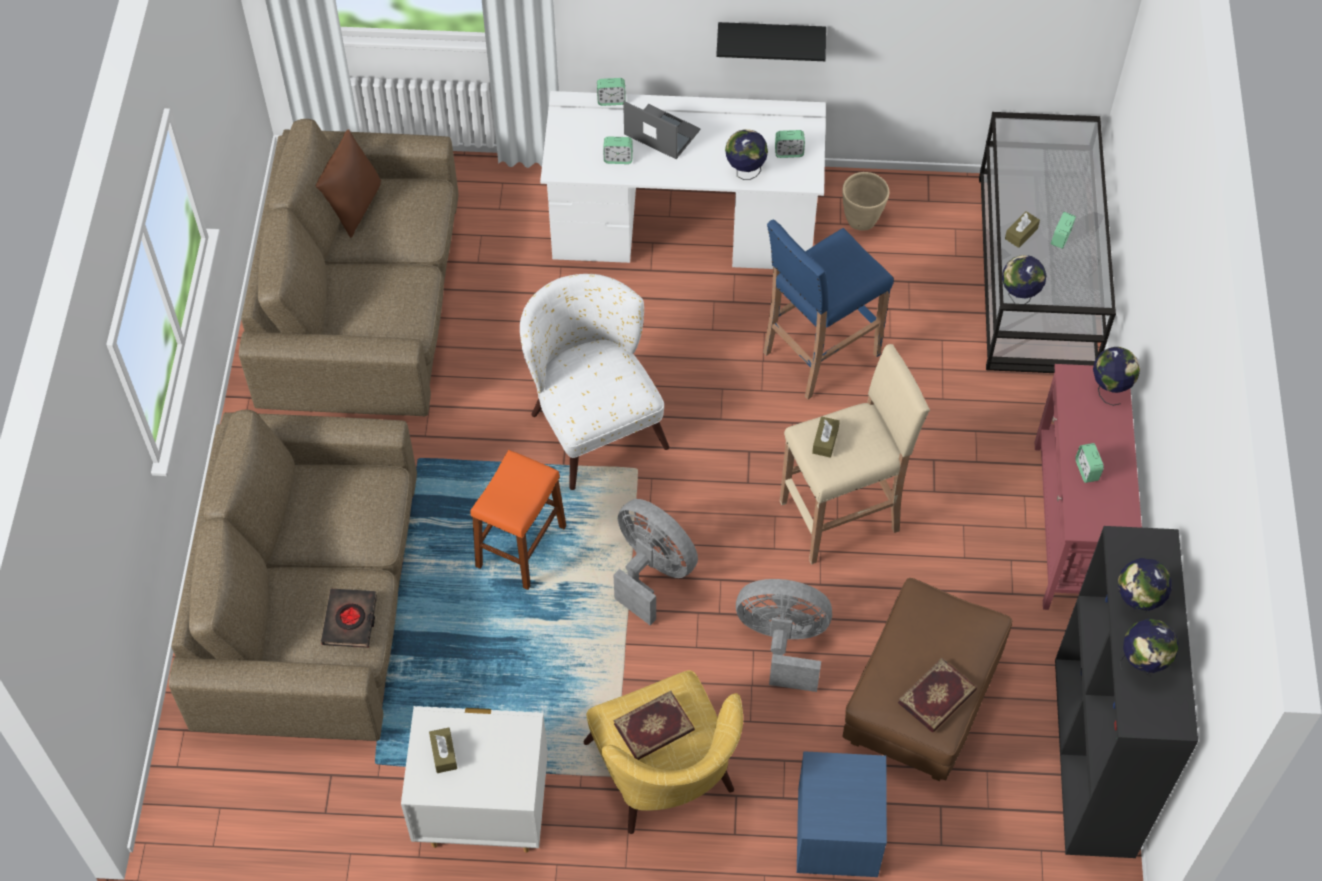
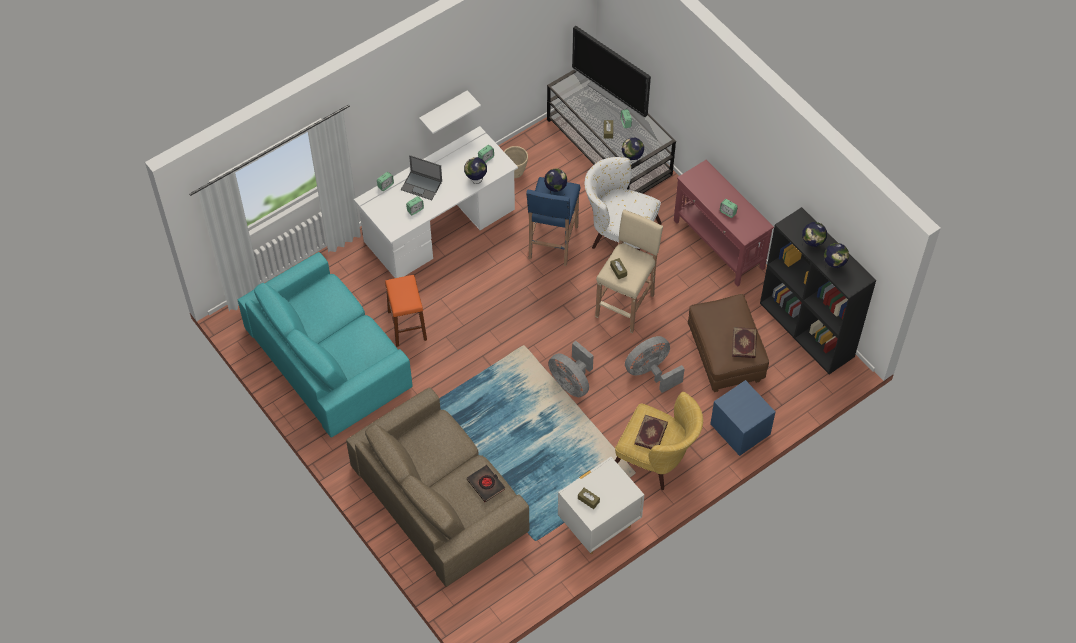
camera: 40 degrees left, 0 degrees up
(354, 207) = (300, 314): brown pillow -> none
(363, 301) = (329, 357): brown sofa -> turquoise sofa
(521, 546) = (507, 412): orange stool -> orange stool (407, 325)
(592, 420) = (484, 338): white armchair -> white armchair (619, 233)
(652, 572) = (571, 383): grey fan -> grey fan turned 135 degrees counterclockwise
(661, 132) = (422, 185): laptop -> laptop turned 150 degrees counterclockwise
(771, 39) = (443, 111): black shelf -> white shelf
(1079, 182) = (611, 93): none -> television
(1109, 389) = (707, 173): globe -> globe (555, 190)

